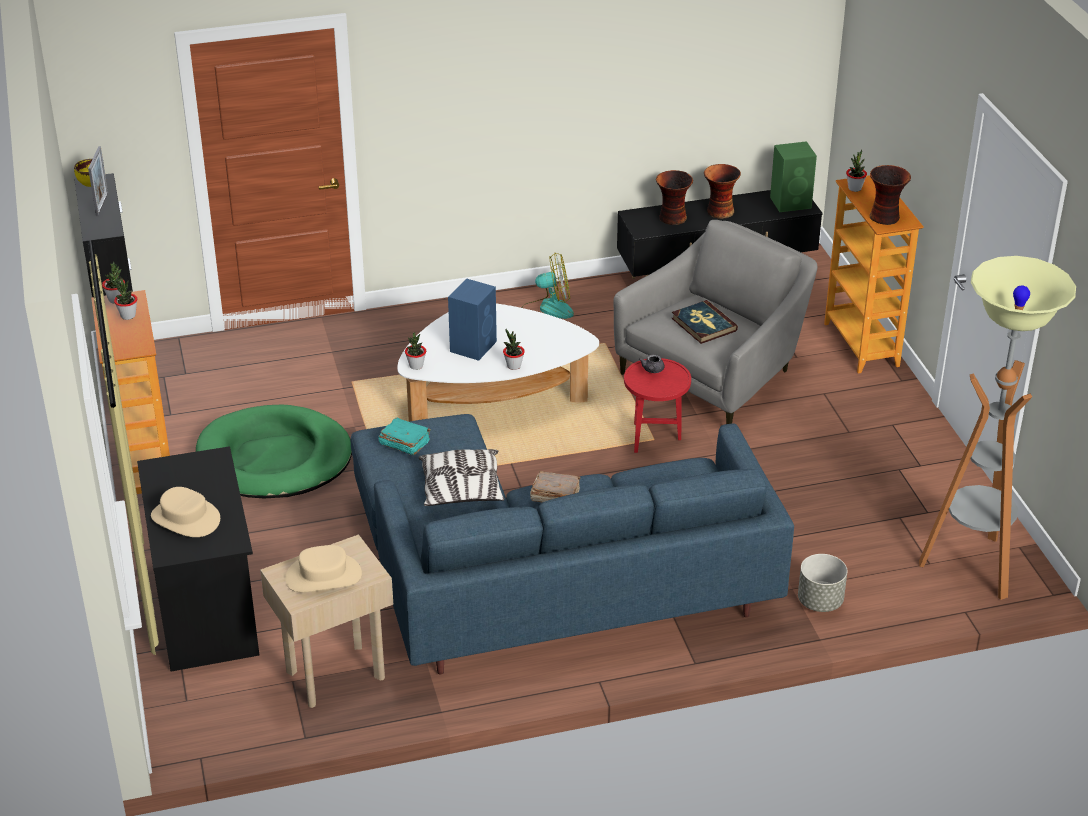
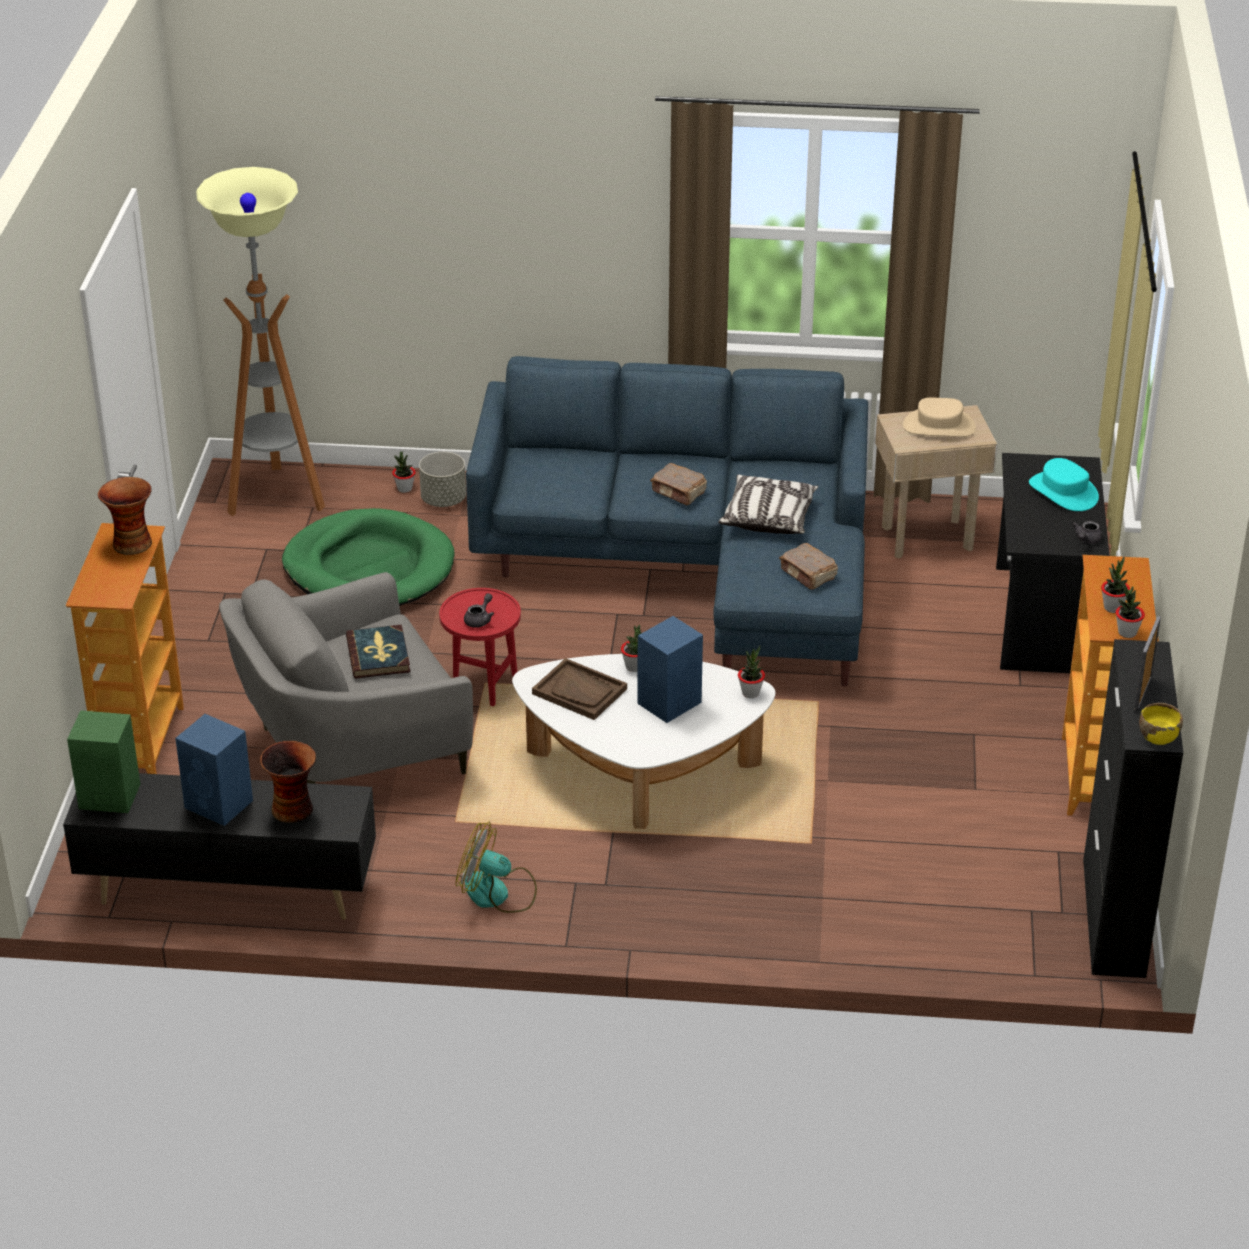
camera: 160 degrees left, 0 degrees up
(159, 472) = (1086, 540): none -> grey teapot
(185, 518) = (1063, 491): beige hat -> turquoise hat
(274, 458) = (936, 761): green dog bed -> green dog bed (369, 568)
(404, 443) = (808, 574): turquoise book -> brown book
(543, 340) = (580, 691): none -> brown tray
(719, 211) = (220, 805): vase -> blue speaker
(854, 188) = (122, 590): potted plant -> potted plant (404, 489)

